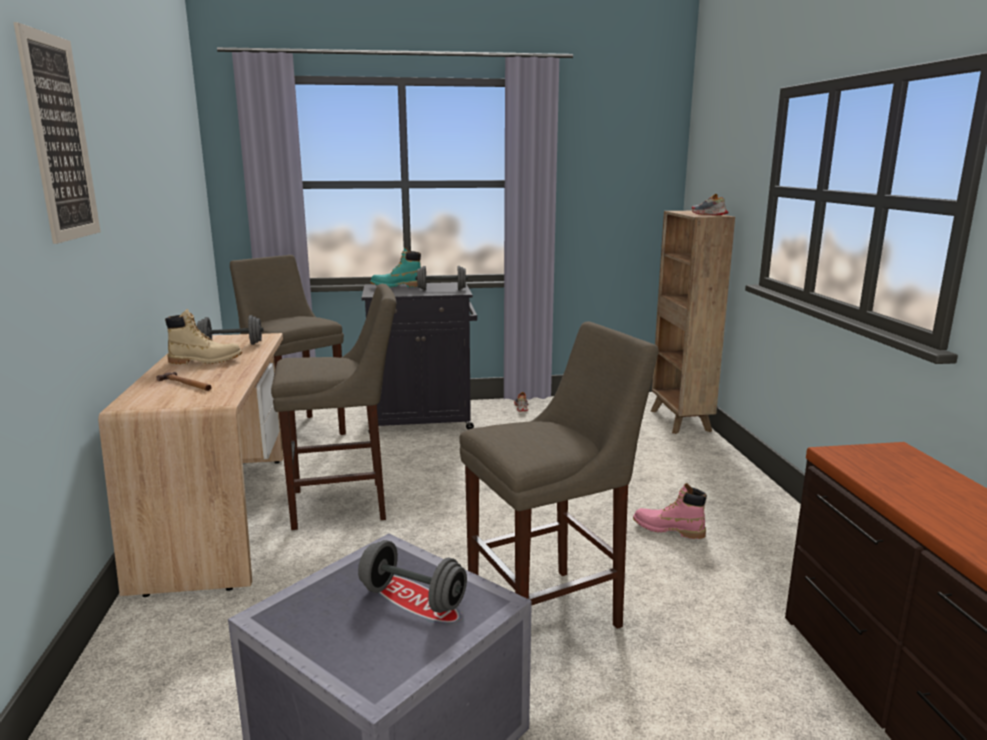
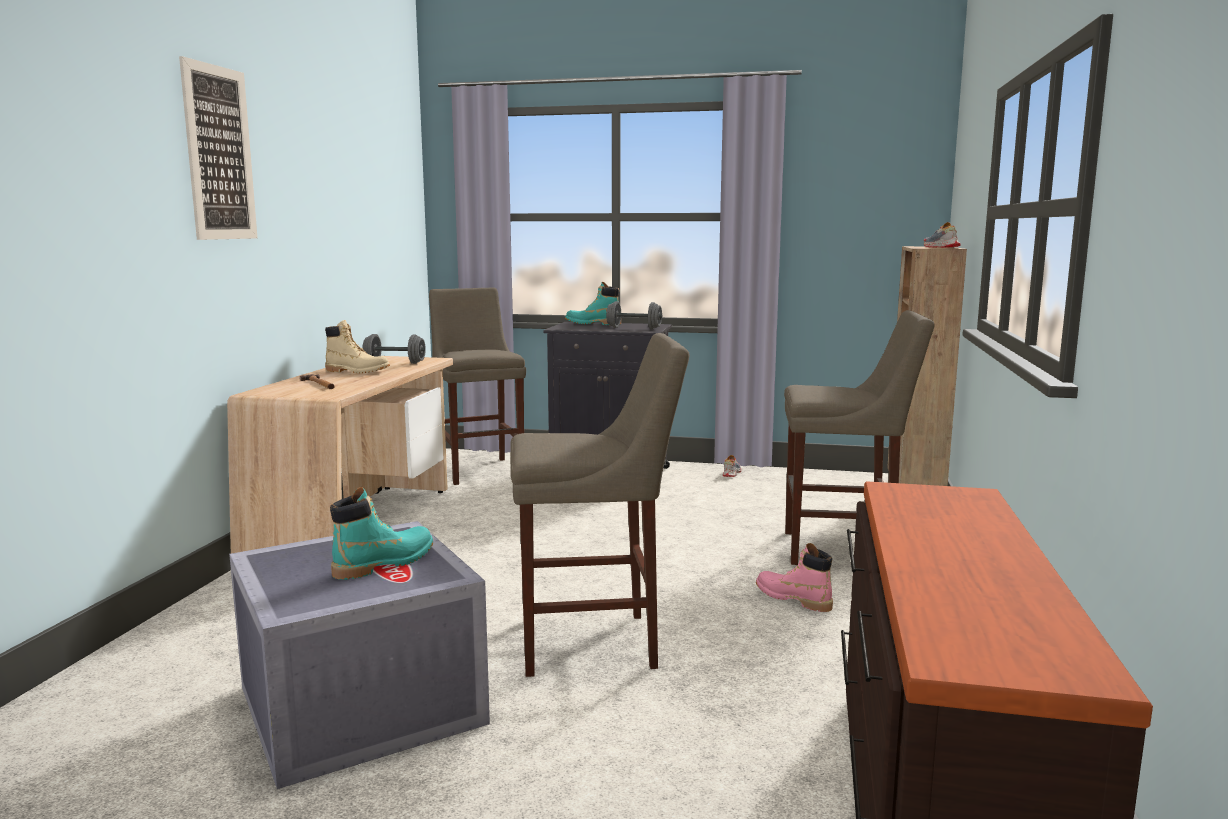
camera: 20 degrees right, 5 degrees down
(345, 504) = (474, 532): beige stool -> beige stool (844, 550)
(413, 598) = (385, 563): grey dumbbell -> turquoise boot

